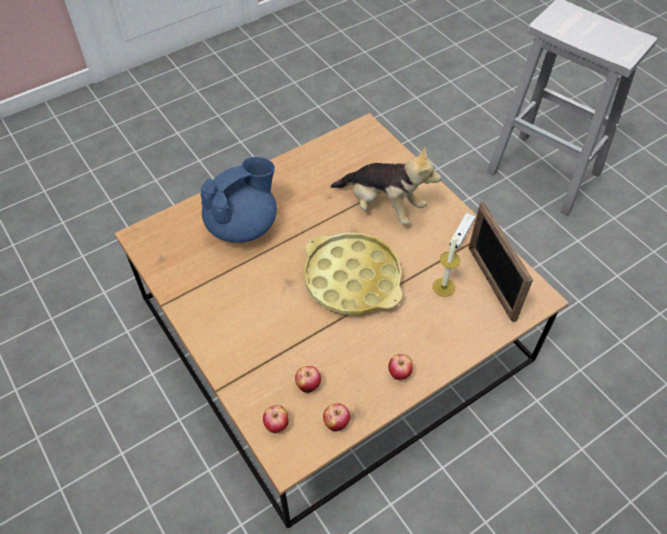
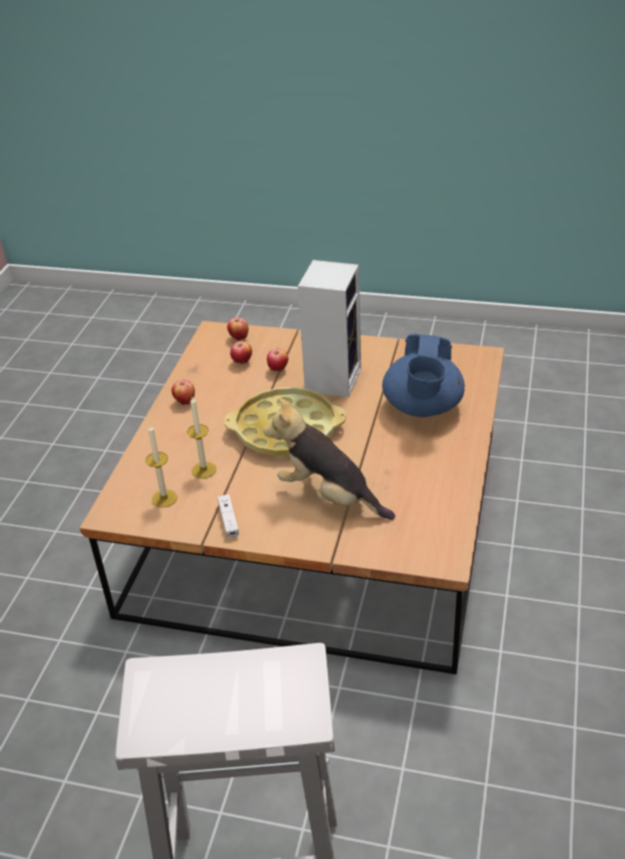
camera: 140 degrees right, 15 degrees down
(263, 303) = (332, 378): none -> speaker
(336, 423) = (202, 358): apple -> apple (278, 370)
(382, 206) = (329, 496): plush toy -> plush toy turned 45 degrees clockwise
(491, 283) = (164, 498): picture frame -> candle

